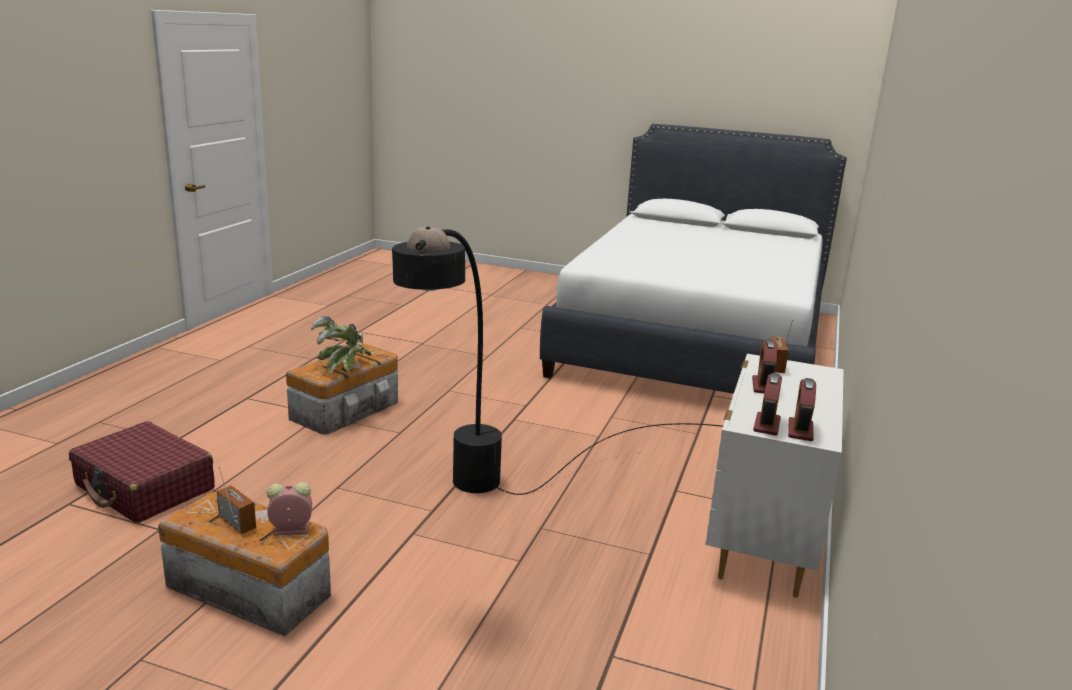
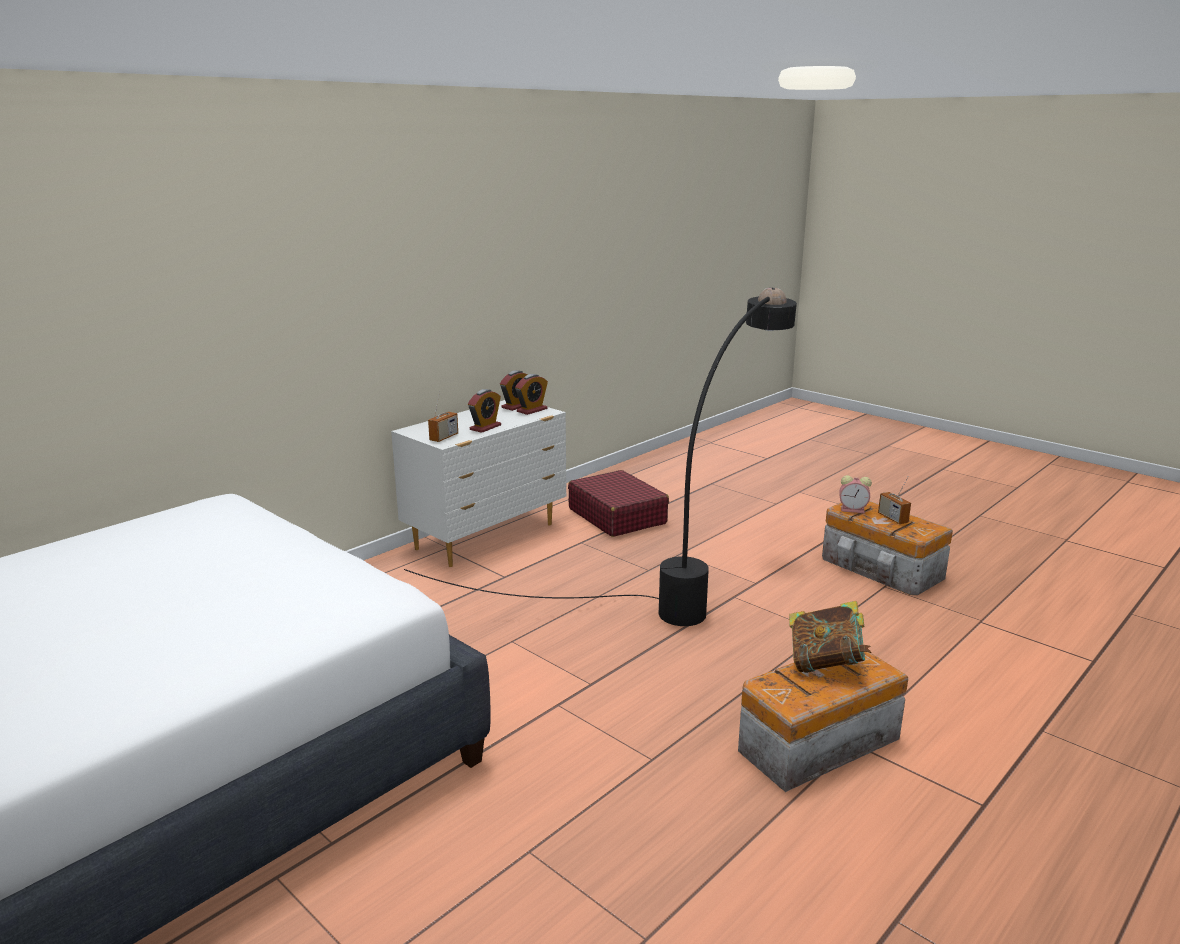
camera: 155 degrees left, 0 degrees up
(145, 487) = (1027, 666): red suitcase -> red suitcase (617, 516)
(343, 368) = (825, 664): potted plant -> book

